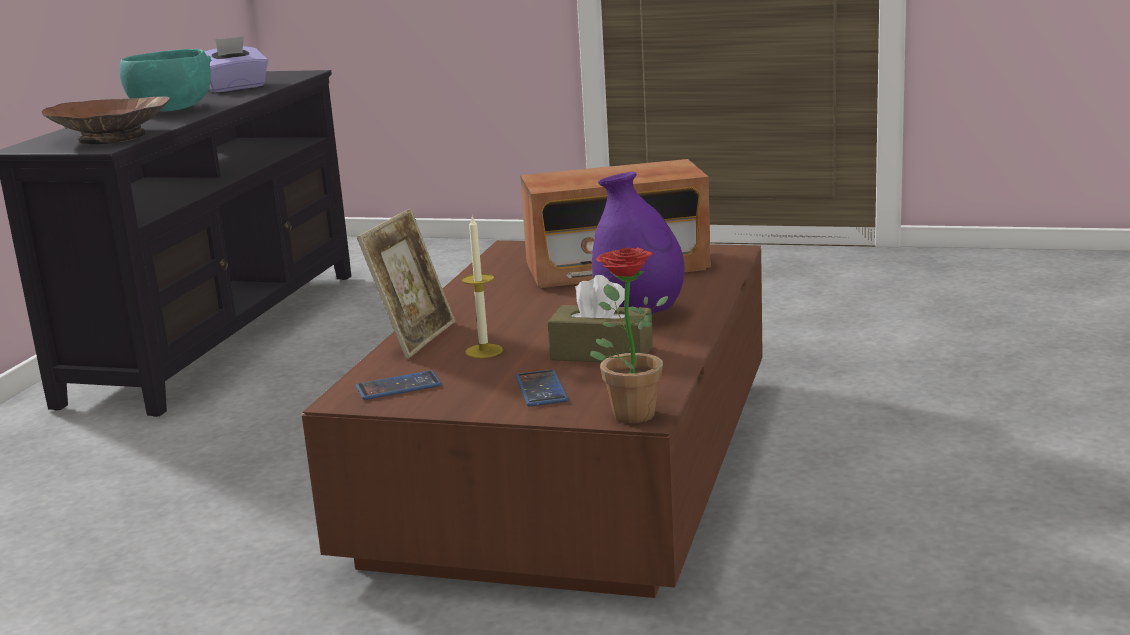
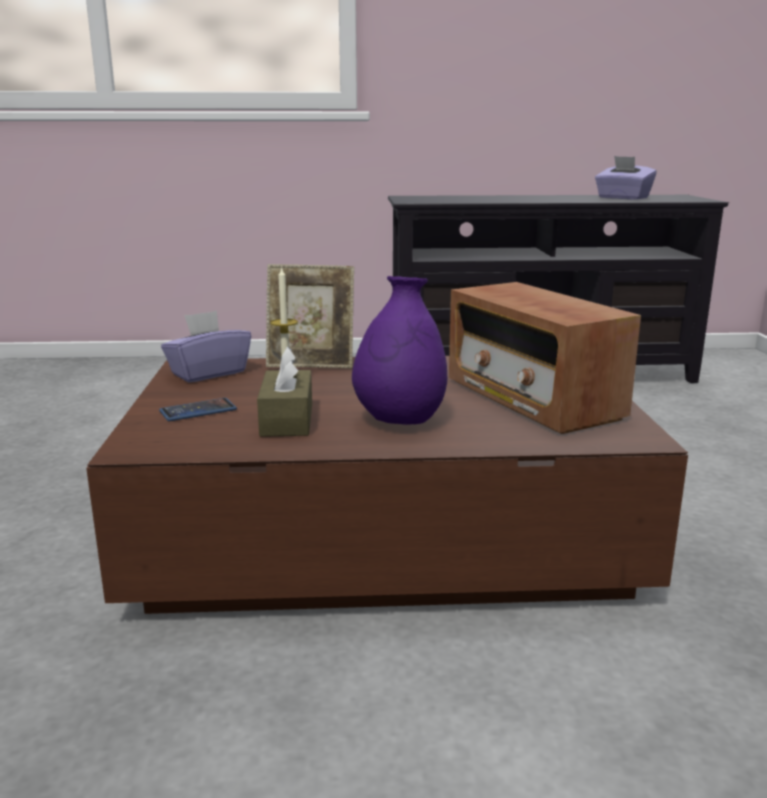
camera: 70 degrees right, 0 degrees up
(112, 137) = (439, 200): brown bowl -> none
(171, 110) = (532, 198): turquoise bowl -> none
(398, 387) = (208, 373): phone -> purple tissue box
(627, 412) = (140, 444): potted plant -> none

